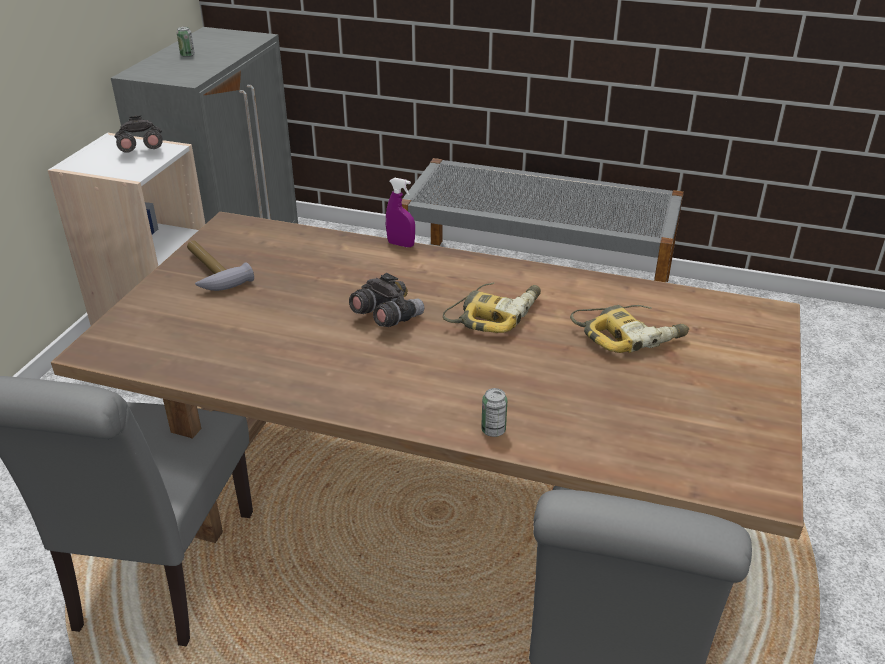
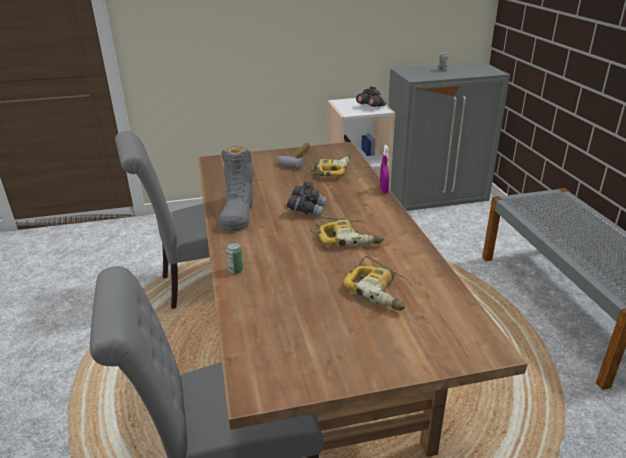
camera: 60 degrees right, 5 degrees down
(290, 259) = (330, 170): none -> power drill
(325, 379) = (238, 212): none -> grey boot

